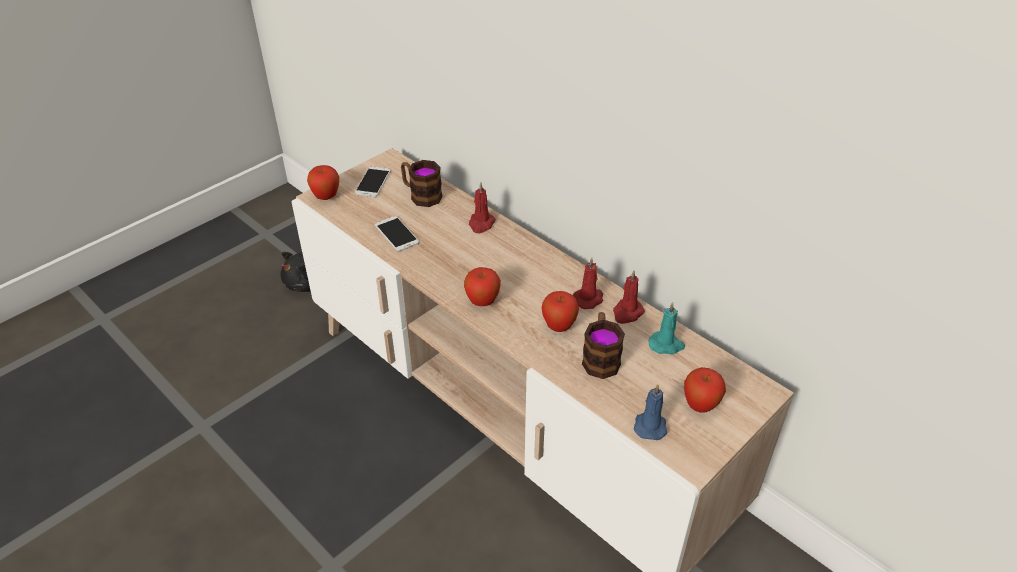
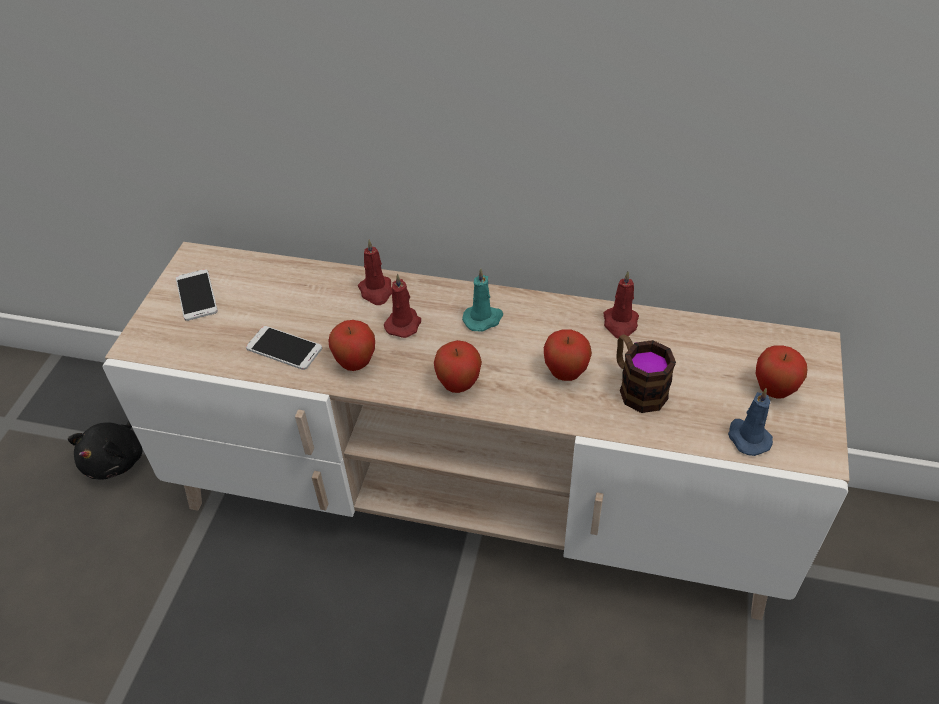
camera: 30 degrees left, 5 degrees up
(326, 197) = (149, 340): apple -> apple (355, 363)
(421, 195) = (273, 286): mug -> none
(589, 299) = (569, 326): red candle -> red candle (404, 323)
(666, 345) = (687, 340): turquoise candle -> turquoise candle (483, 319)

